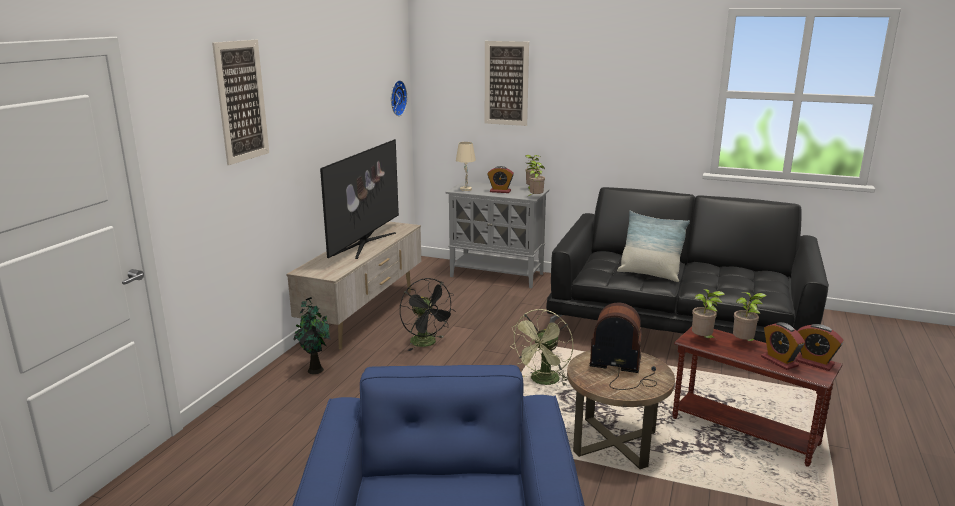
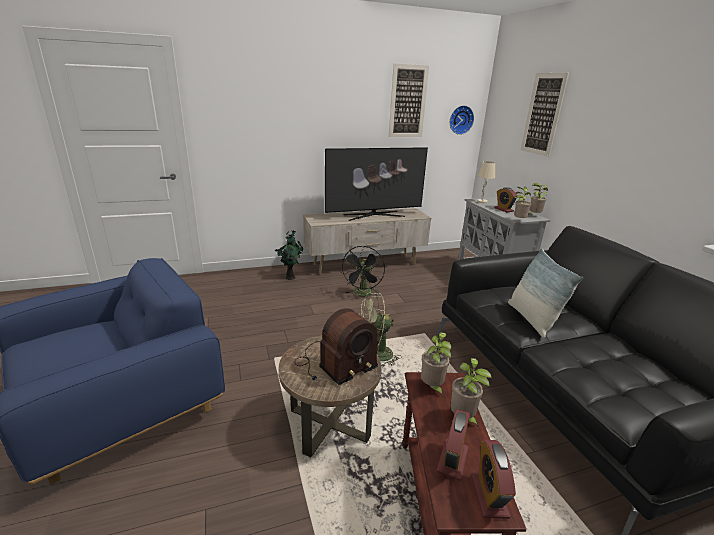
camera: 50 degrees right, 5 degrees up
(241, 101) = (276, 92): picture -> picture (408, 102)
(622, 370) = (334, 364): radio -> radio turned 75 degrees clockwise

